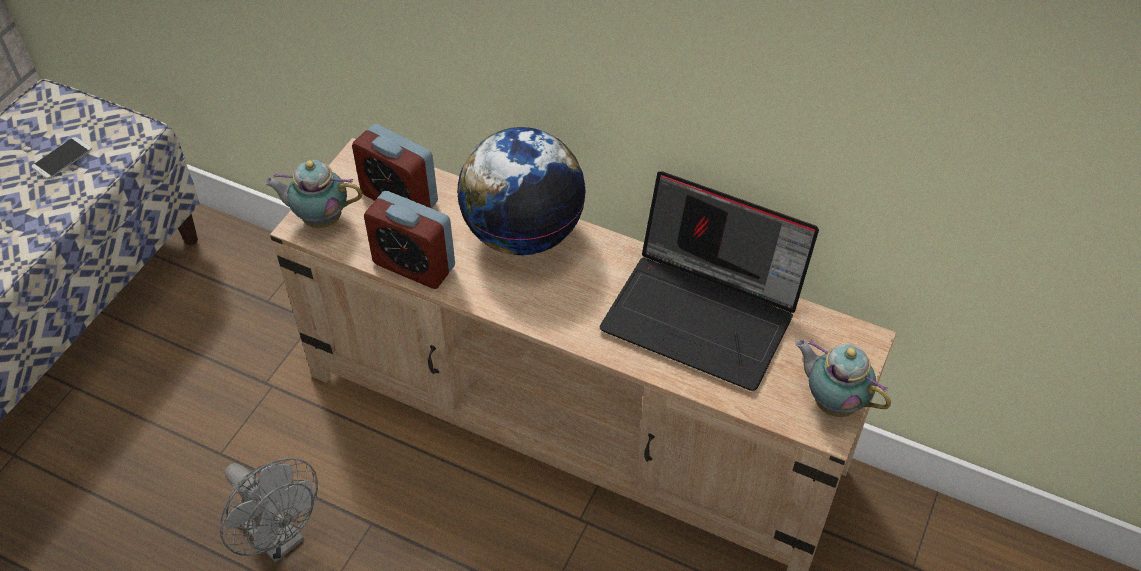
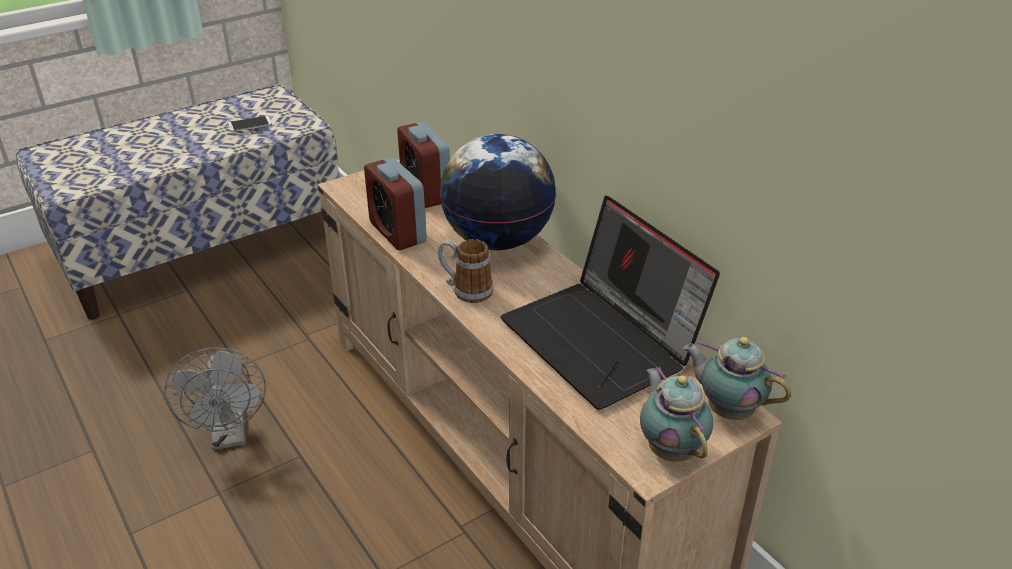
camera: 30 degrees right, 15 degrees down
(319, 218) = (359, 186): teapot -> teapot (727, 409)
(540, 310) = (466, 290): none -> mug

